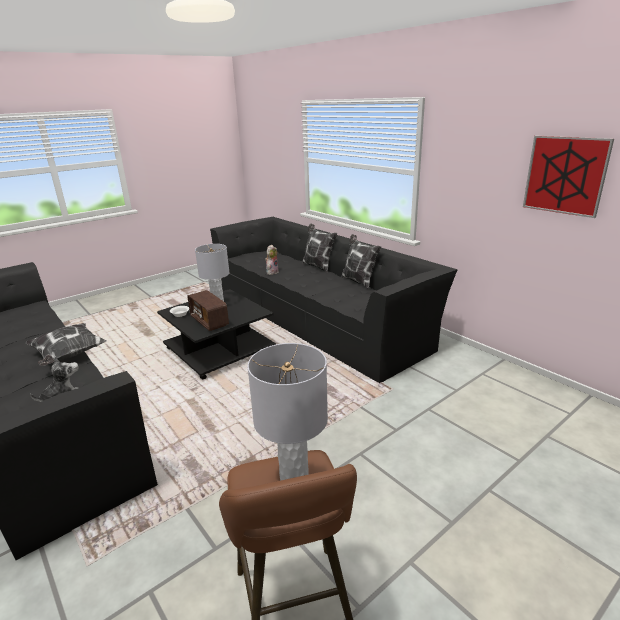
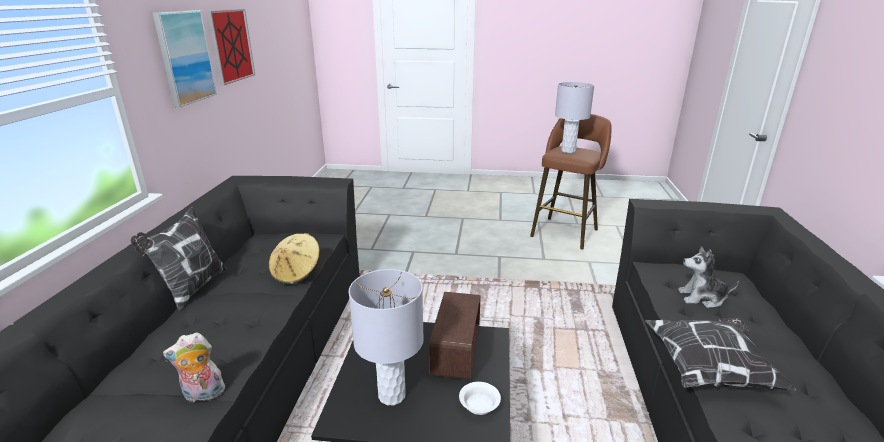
camera: 135 degrees left, 0 degrees up
(318, 266) = (111, 367): pillow -> none
(329, 298) = (296, 273): none -> beige hat
(485, 169) = (185, 57): none -> picture

